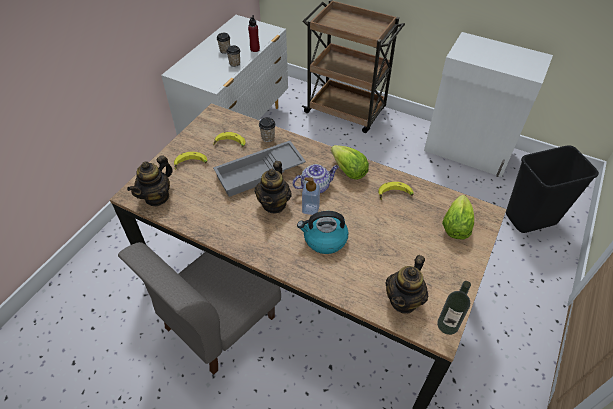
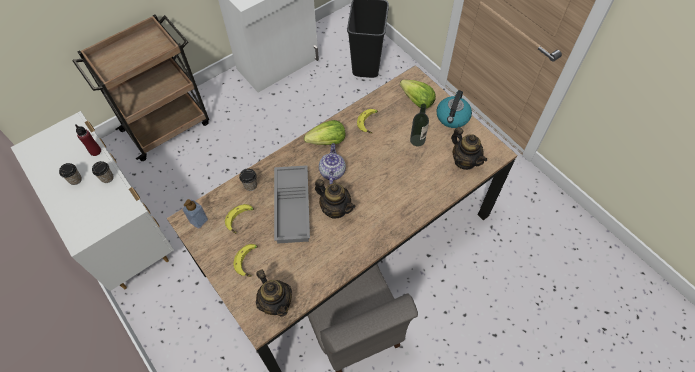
camera: 65 degrees left, 10 degrees up
(310, 209) = (354, 184): soap dispenser -> soap dispenser (198, 220)
(324, 239) = (390, 187): kettle -> kettle (452, 117)
(447, 325) = (492, 145): bottle -> bottle (417, 140)

